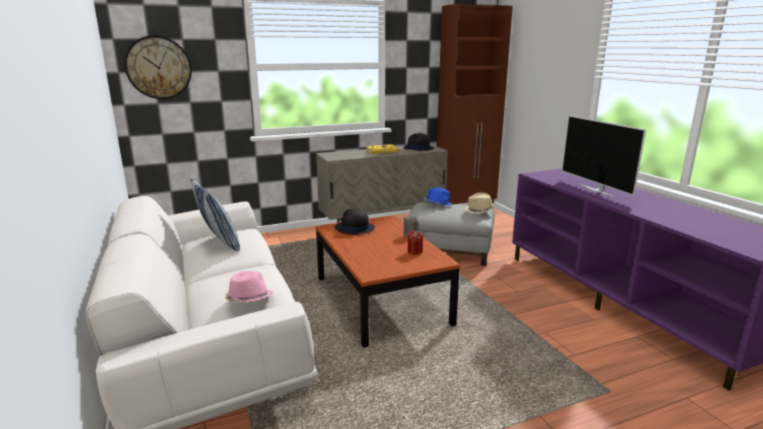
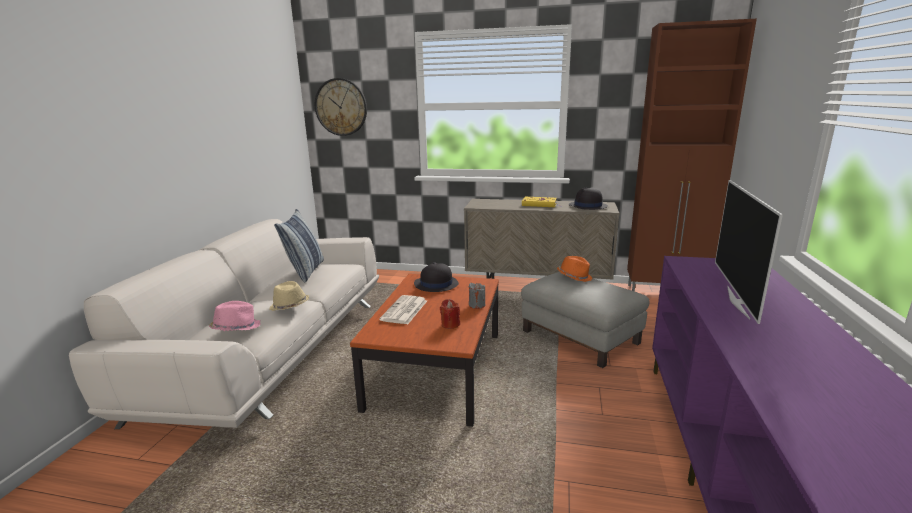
camera: 35 degrees right, 0 degrees up
(364, 251) = (404, 311): none -> newspaper
(437, 204) = (574, 277): blue hat -> orange hat
(479, 211) = (614, 295): beige hat -> beige hat (289, 307)

